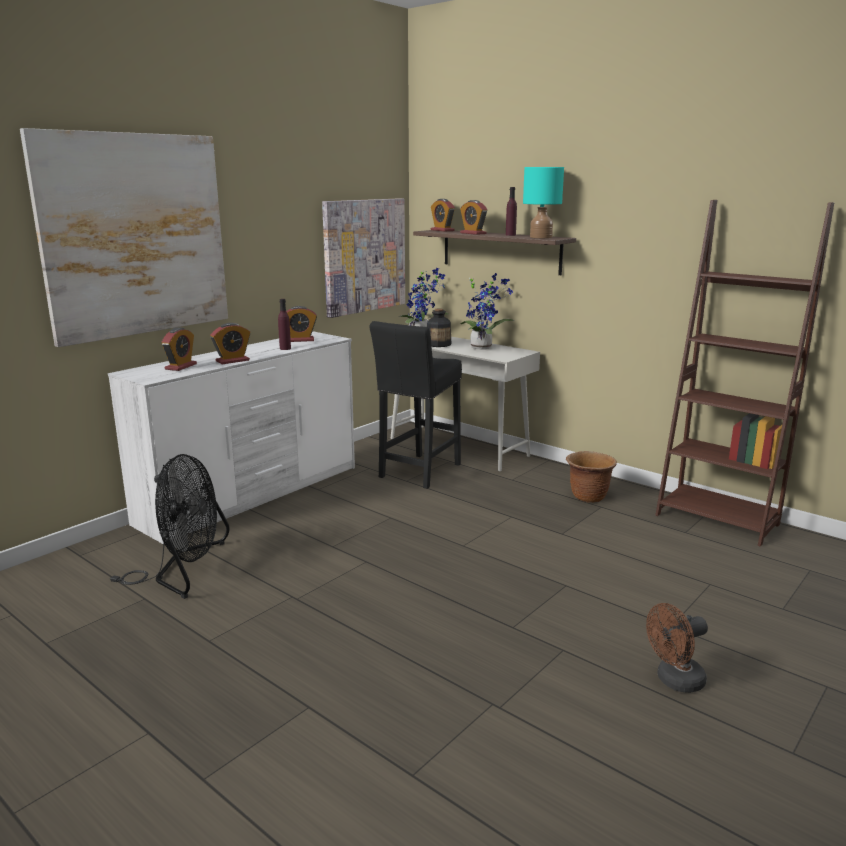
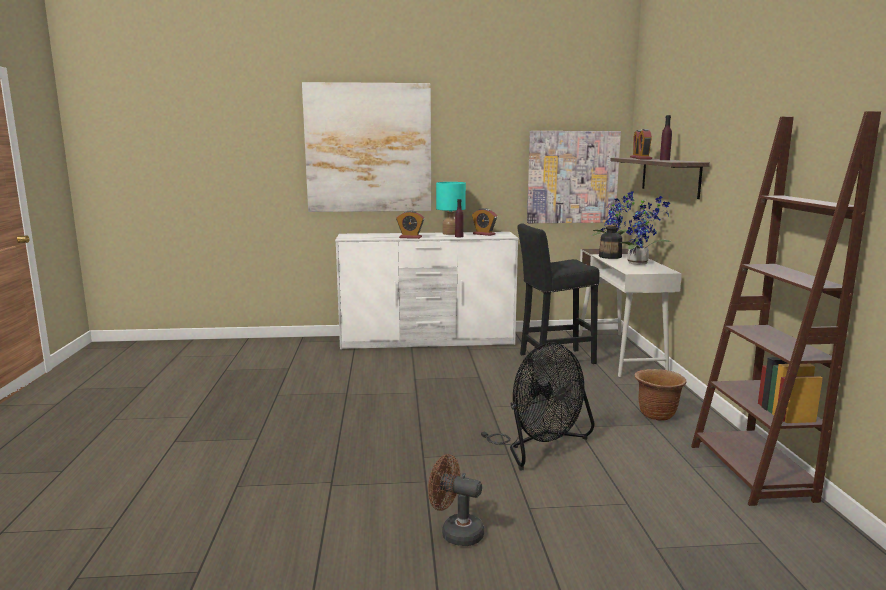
camera: 45 degrees right, 5 degrees down
(181, 366) = (377, 236): alarm clock -> none
(181, 570) = (325, 362): black fan -> black fan (536, 447)
(540, 237) = (675, 161): turquoise table lamp -> turquoise table lamp (450, 233)

